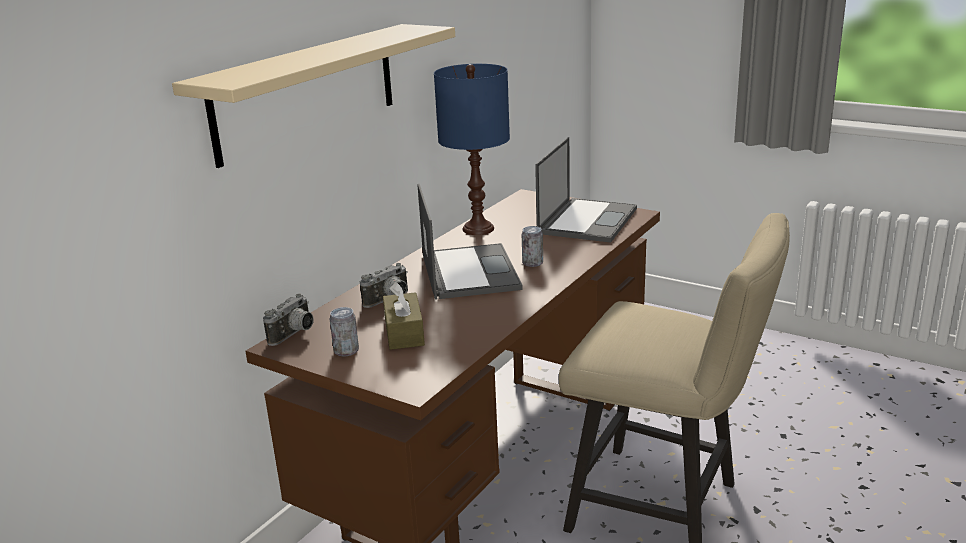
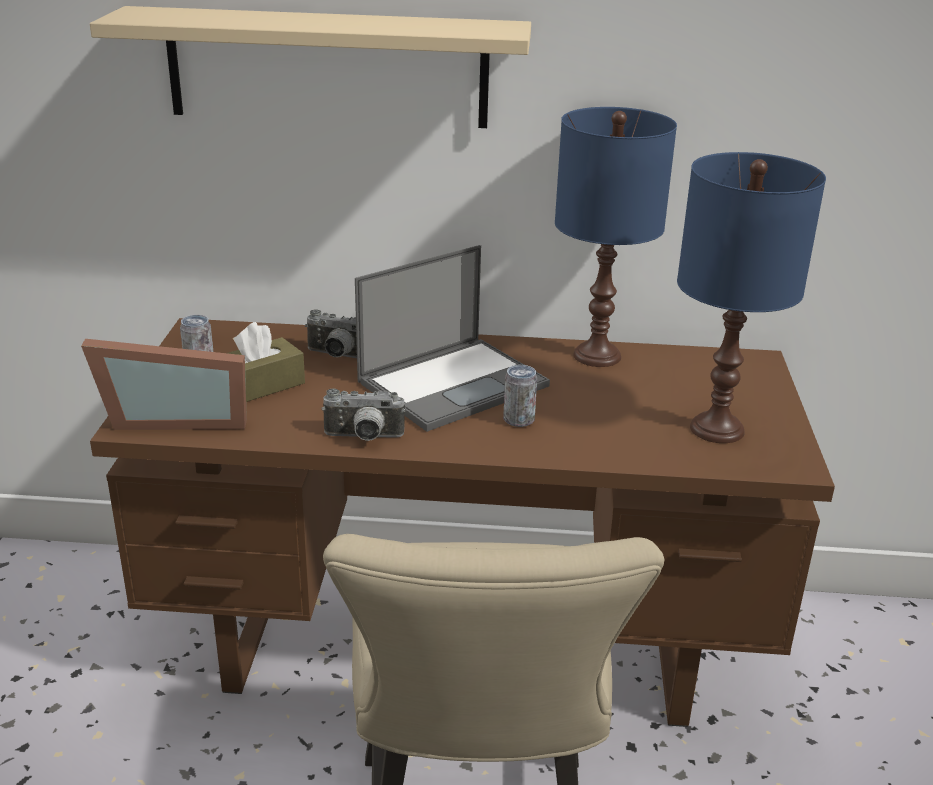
camera: 60 degrees right, 5 degrees up
(295, 334) = (224, 330): camera -> camera (363, 438)
(420, 369) = (176, 418): none -> picture frame
(587, 220) = (717, 428): laptop -> blue table lamp

